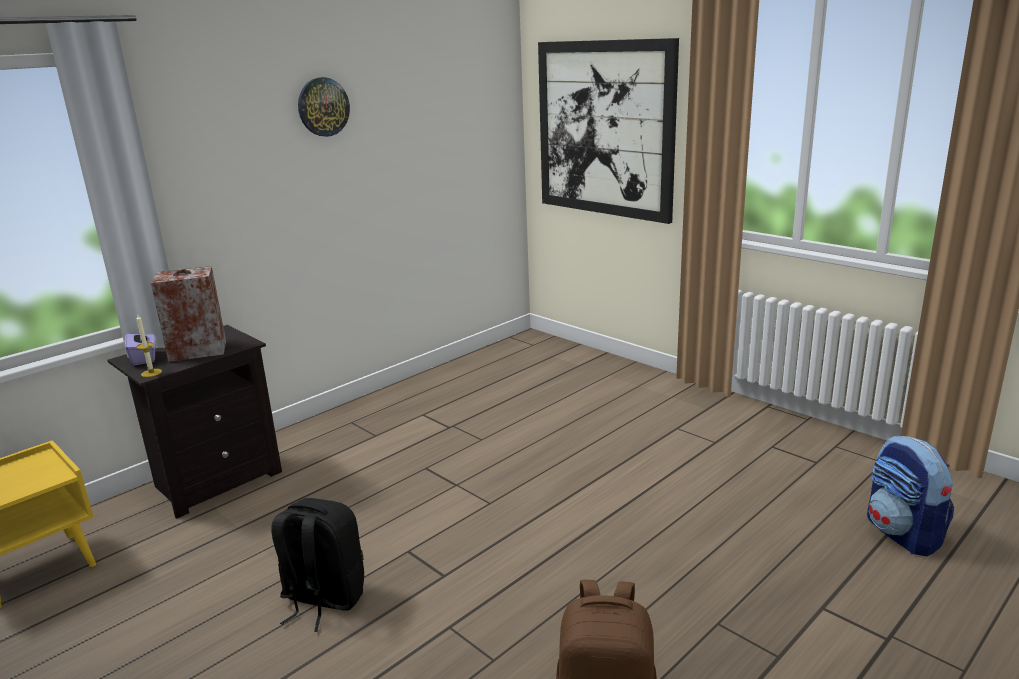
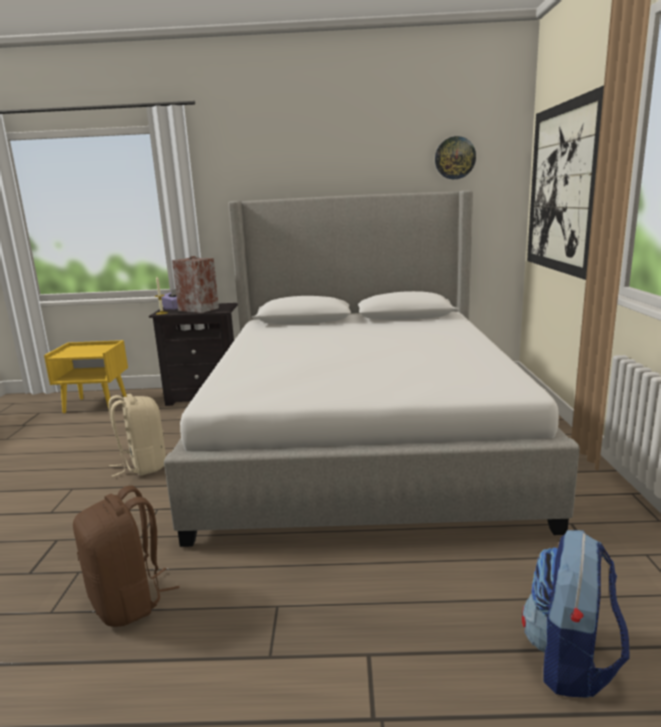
camera: 45 degrees right, 5 degrees down
(322, 599) = (142, 465): black backpack -> beige backpack
(323, 107) = (327, 165): wall clock -> wall clock (455, 158)
(511, 449) = (361, 438): none -> bed

